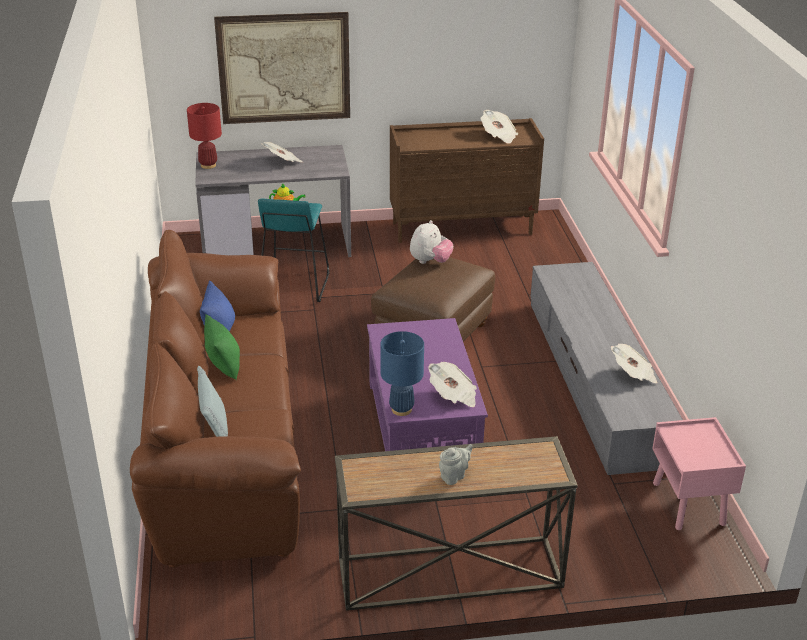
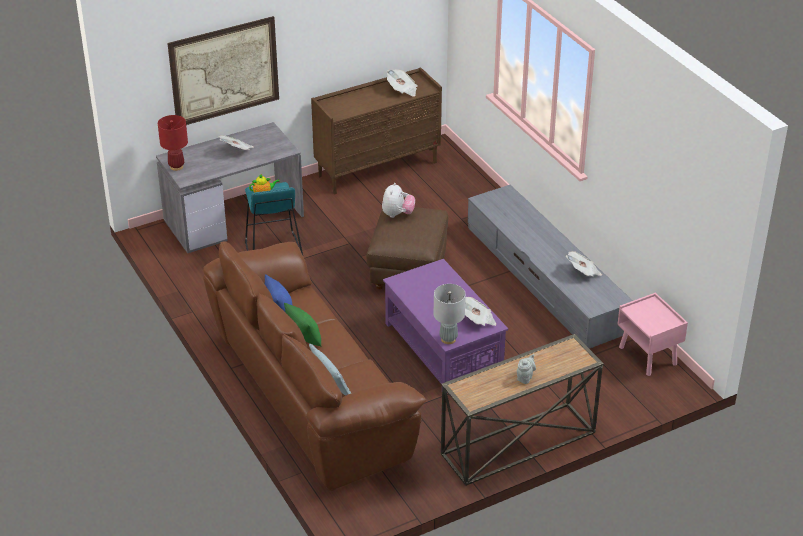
camera: 20 degrees left, 5 degrees up
(401, 409) = (448, 339): blue table lamp -> grey table lamp

